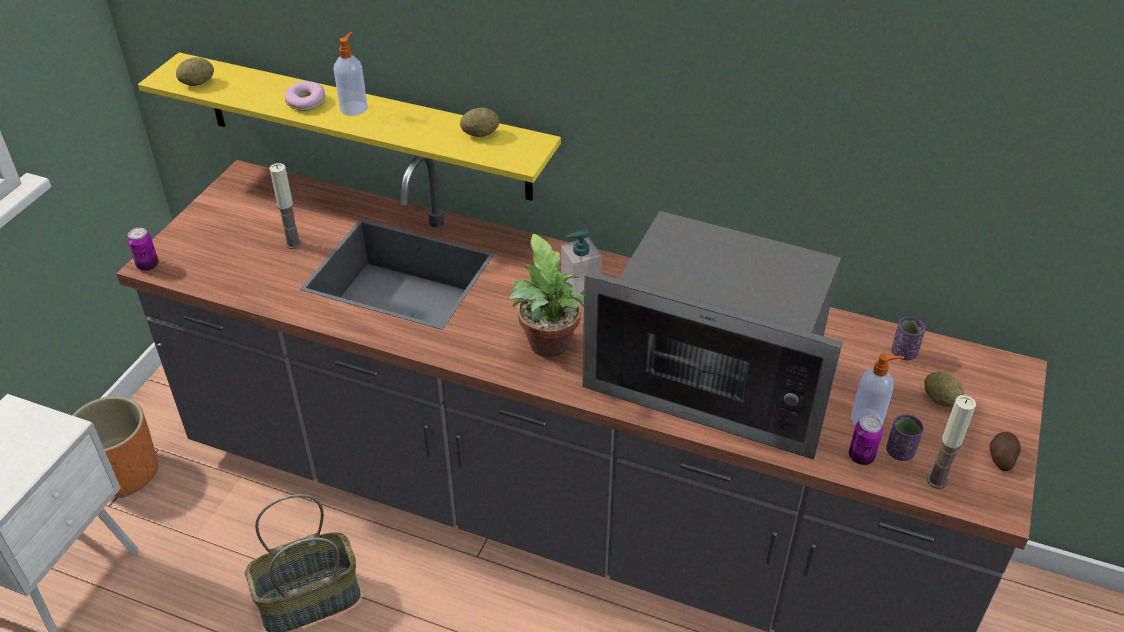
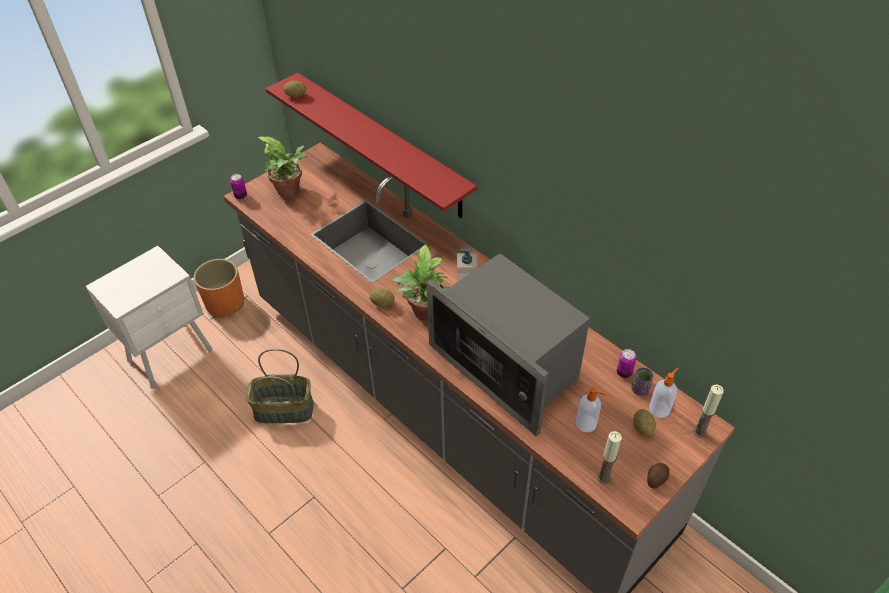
camera: 25 degrees right, 5 degrees up
(230, 237) = (290, 191): none -> potted plant
(293, 244) = (321, 205): candle -> candle (699, 432)
(306, 102) = (346, 123): donut -> none
(354, 108) = (370, 134): soap dispenser -> soap dispenser (660, 409)
(364, 126) = (381, 145): yellow shelf -> red shelf
(480, 134) = (430, 171): potato -> potato (382, 303)
(861, 457) = (566, 445): can -> can (624, 372)
(900, 452) = (593, 451): purple cup -> none

